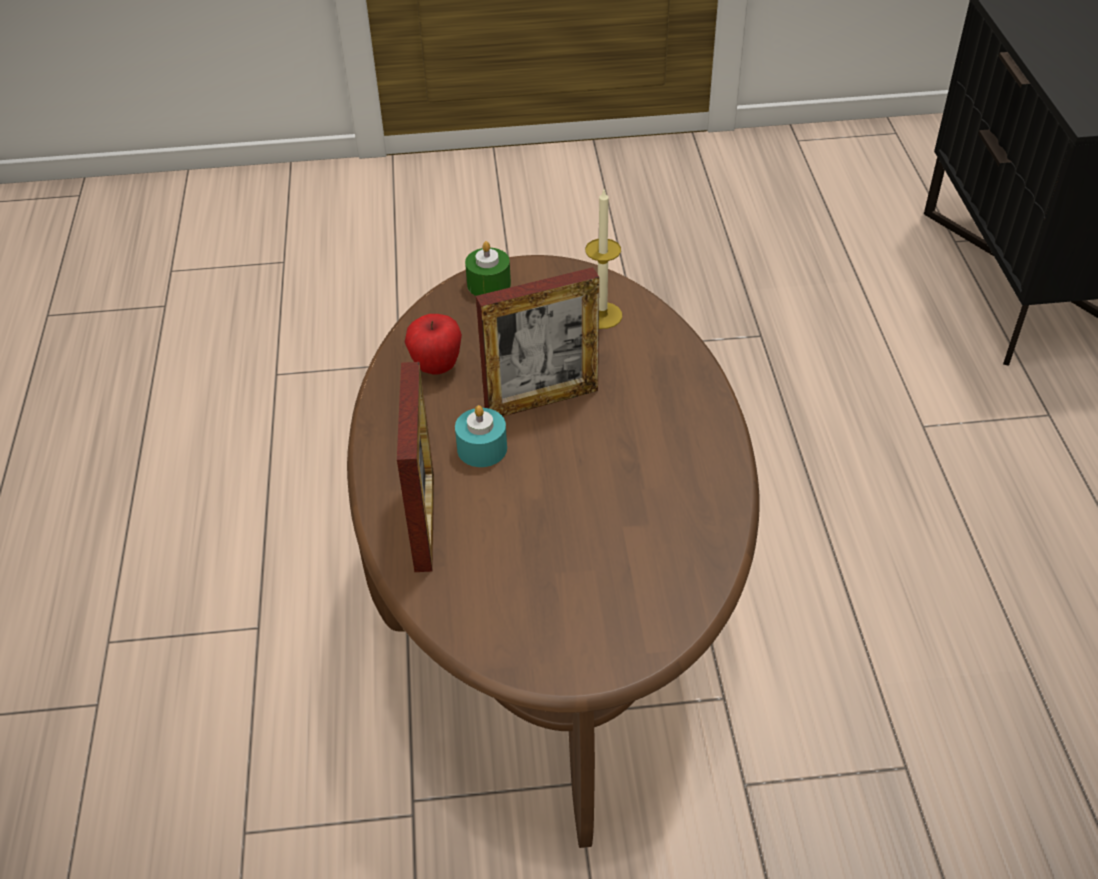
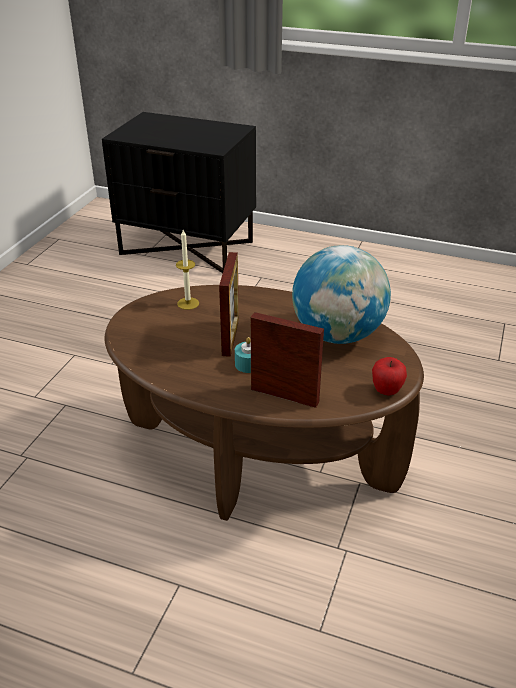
camera: 65 degrees left, 10 degrees down
(436, 367) = (175, 362): apple -> apple (386, 391)
(489, 284) = (128, 328): green candle -> none
(645, 533) = (338, 335): none -> globe

